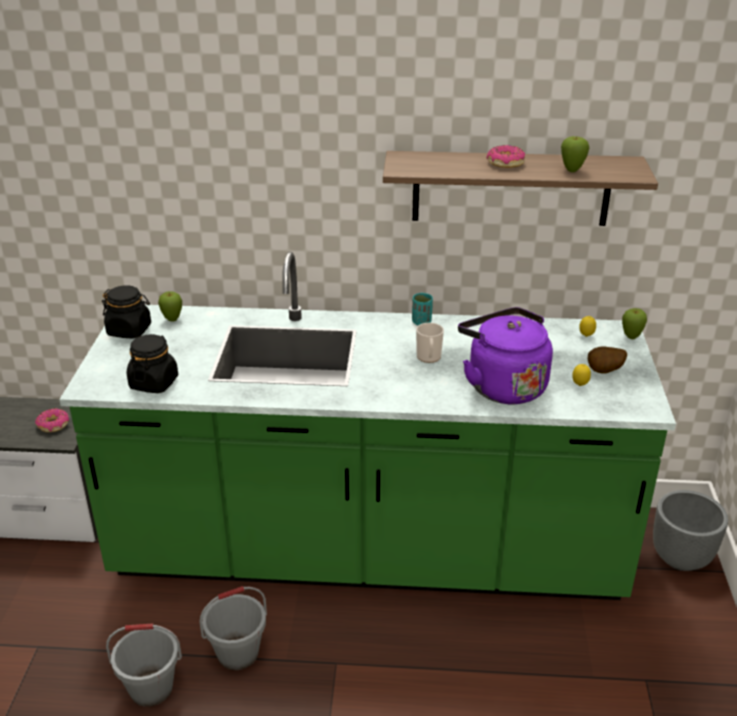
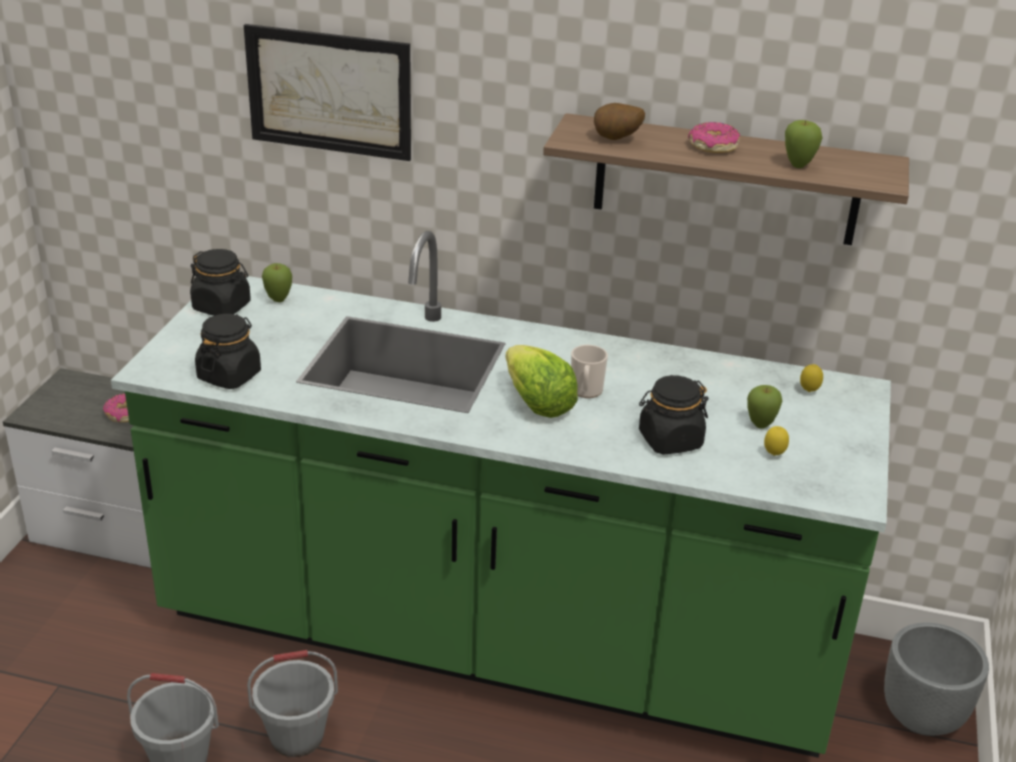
camera: 10 degrees right, 0 degrees up
(198, 153) = (329, 92): none -> picture
(397, 372) = (537, 404): none -> lettuce
(421, 322) = (594, 344): turquoise cup -> none
(502, 385) = (670, 440): purple kettle -> black jar
(604, 372) = (814, 442): potato -> potato (616, 140)
(631, 337) = (871, 401): apple -> apple (760, 425)

